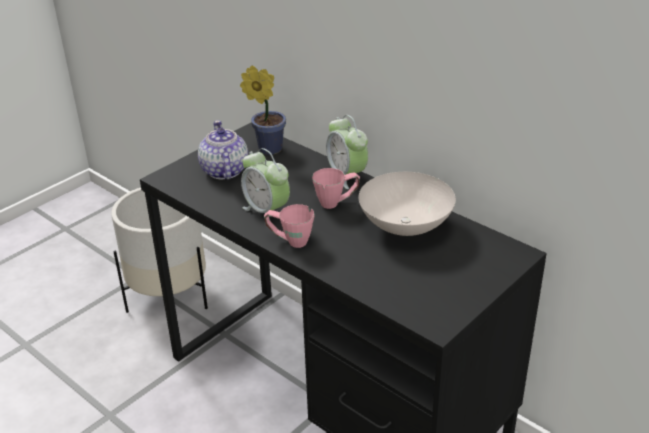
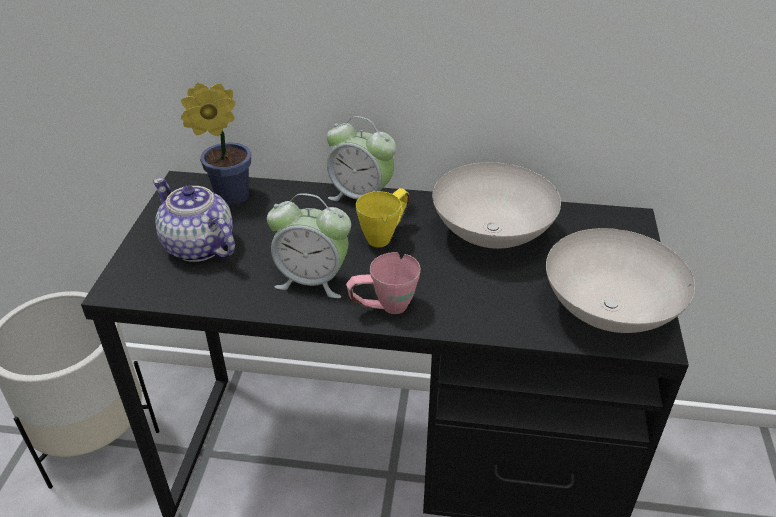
camera: 35 degrees left, 5 degrees up
(336, 202) = (385, 235): pink mug -> yellow mug
(427, 299) = (610, 313): none -> white bowl

